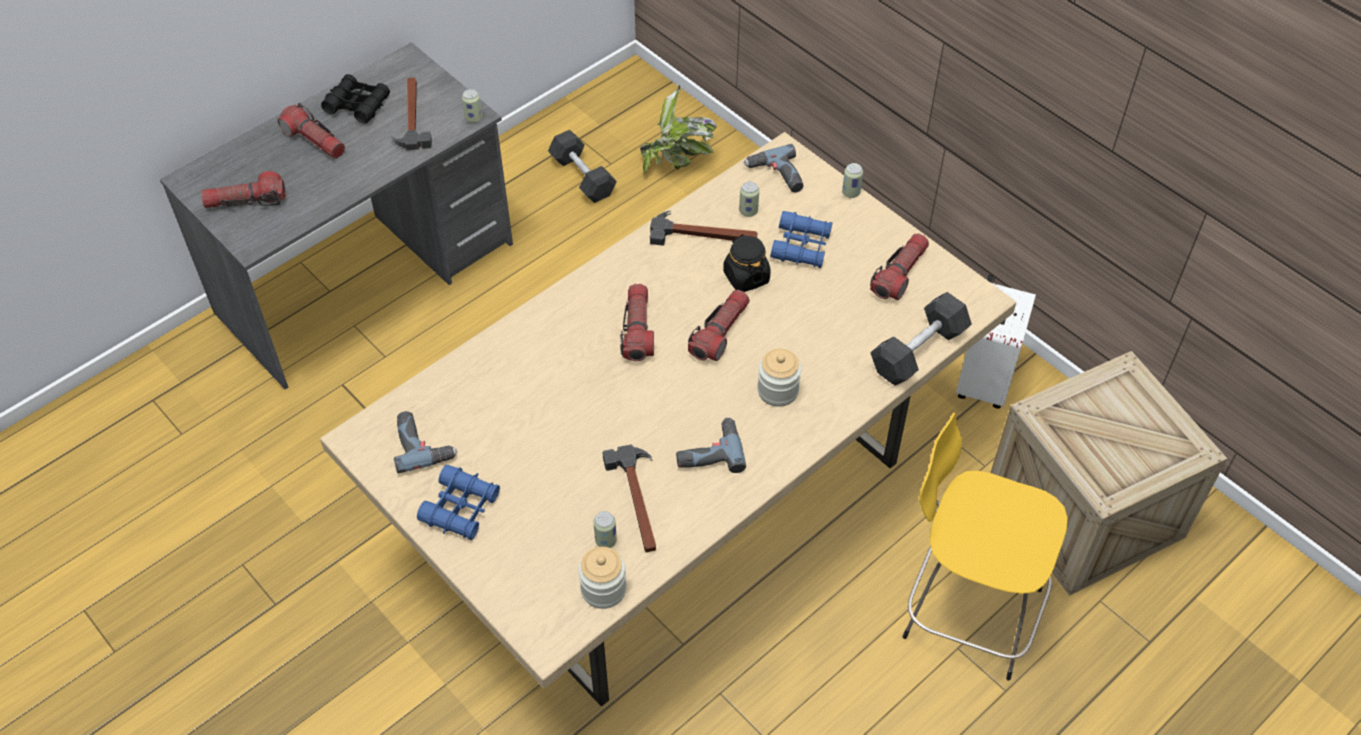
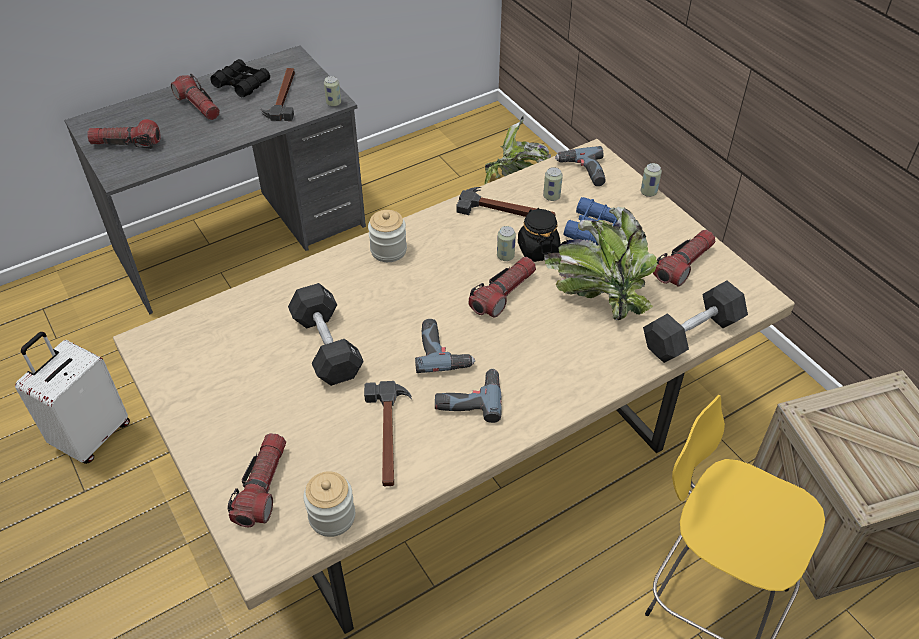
camera: 10 degrees right, 5 degrees down
(423, 444) = (202, 354): power drill -> power drill (443, 350)
(460, 508) = (218, 417): blue binoculars -> none
(582, 177) = (434, 183): black dumbbell -> black dumbbell (327, 346)
(606, 540) = (347, 469): can -> can (505, 256)
(637, 330) = (427, 282): flashlight -> flashlight (262, 487)
(778, 390) = (547, 352): jar -> jar (388, 250)
(817, 320) = (597, 294): none -> potted plant
(982, 381) = (752, 389): white suitcase -> white suitcase (91, 435)

